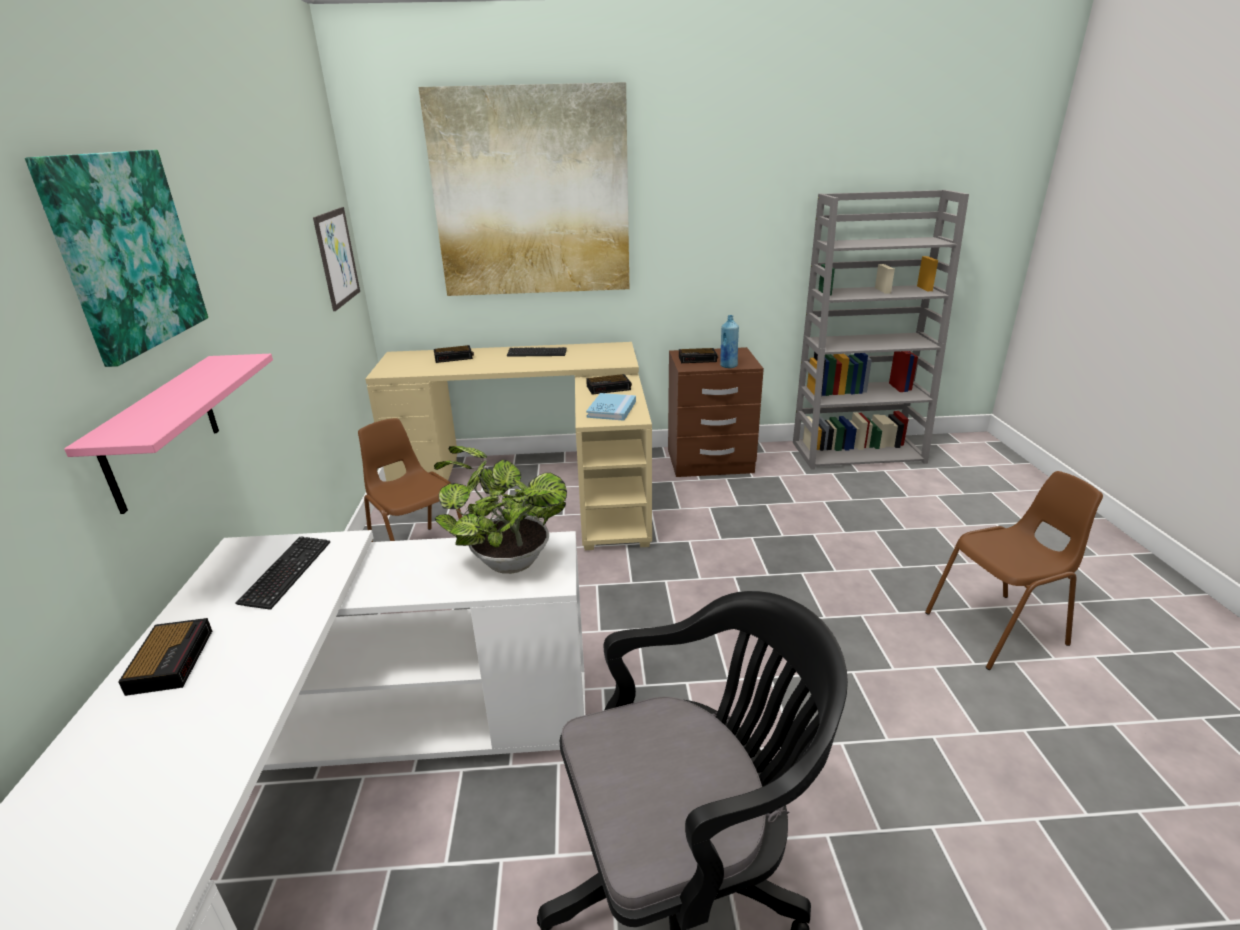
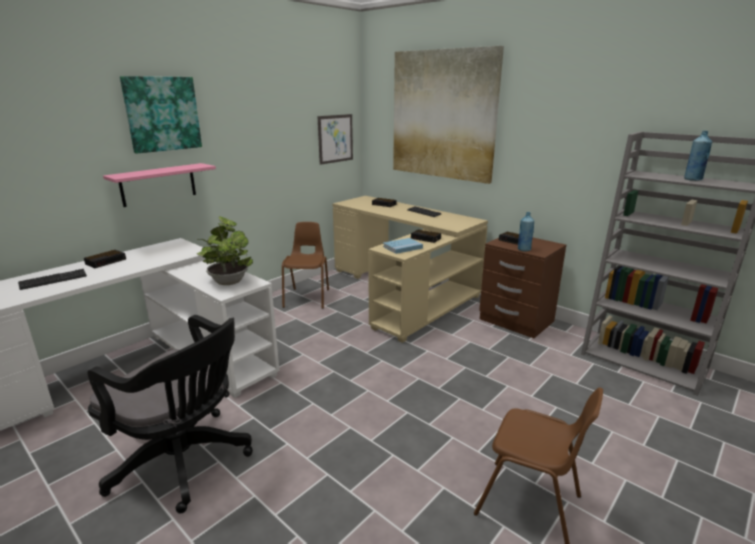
camera: 45 degrees right, 5 degrees down
(287, 573) = (169, 253): keyboard -> keyboard (53, 280)
(889, 242) = (693, 179): none -> blue bottle

